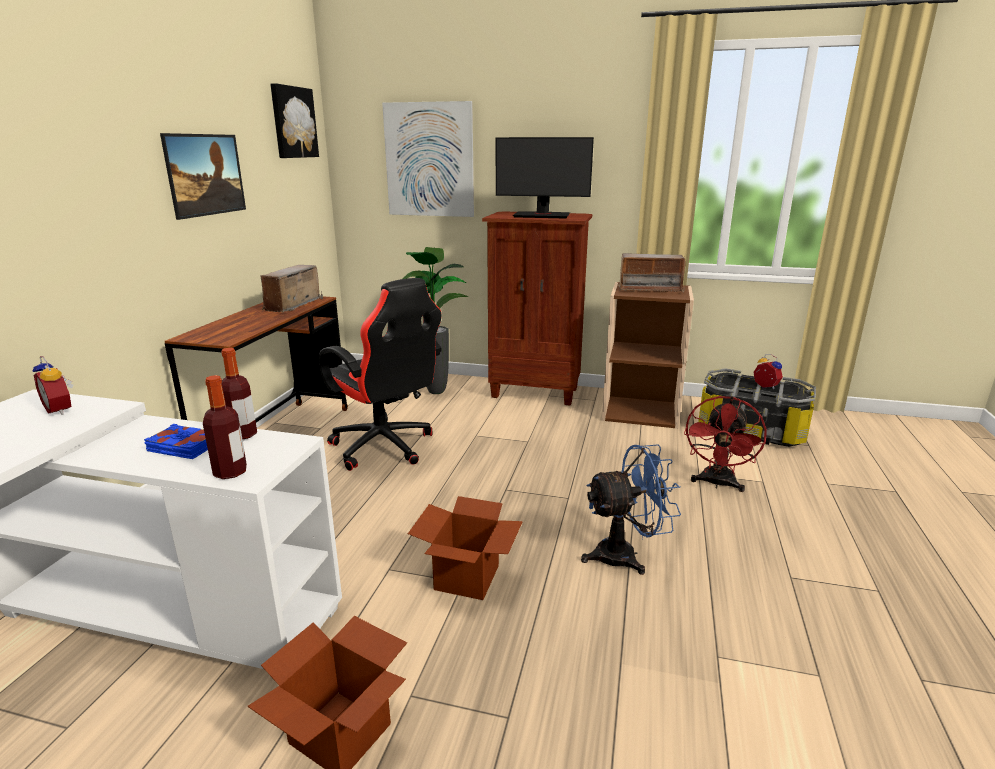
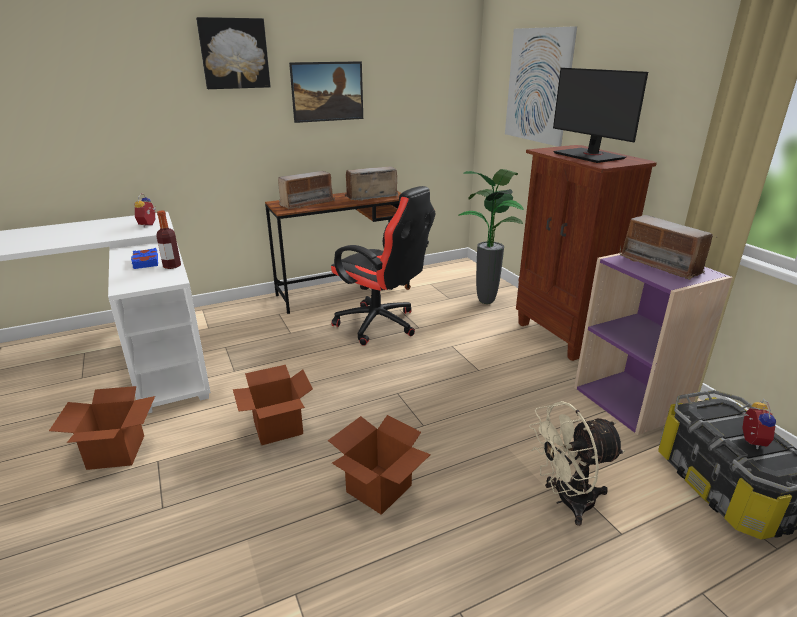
camera: 50 degrees right, 5 degrees up
(230, 472) = (126, 281): bottle -> none
(234, 328) = (307, 203): none -> radio
(293, 122) = (435, 48): picture -> picture (234, 53)
(386, 450) = (382, 327): black office chair -> black office chair turned 60 degrees counterclockwise
(625, 555) = (379, 488): blue fan -> cardboard box
(641, 412) = (631, 401): brown bookcase -> purple bookcase
(717, 484) = (566, 501): red fan -> beige fan

